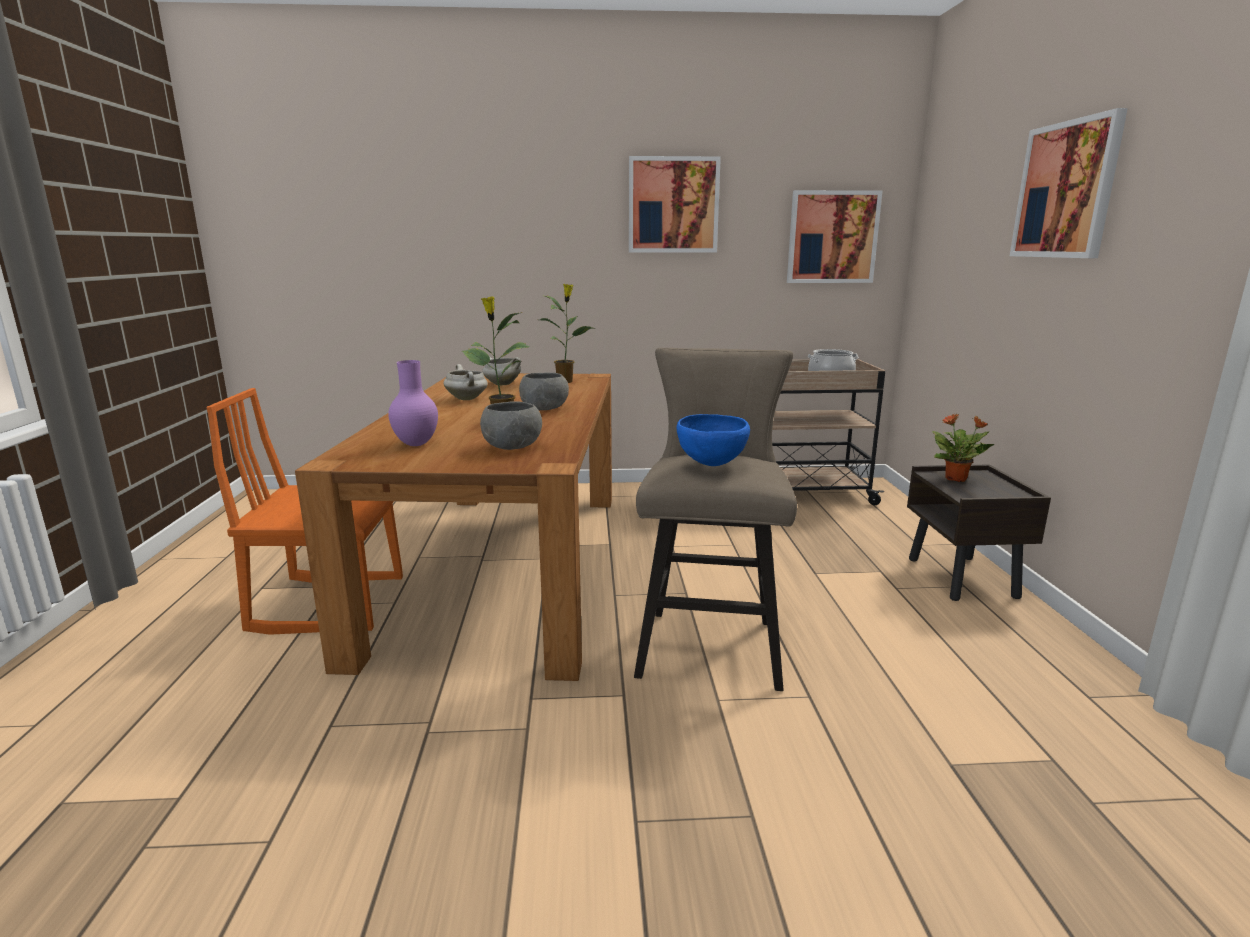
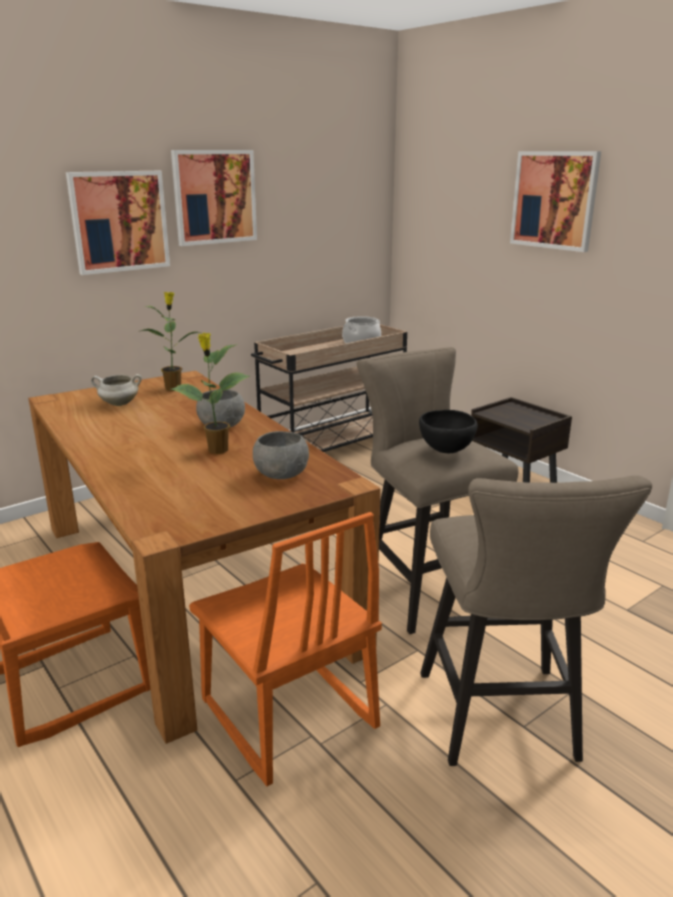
camera: 35 degrees left, 5 degrees up
(416, 444) = (192, 494): purple vase -> none
(434, 696) = (287, 715): none -> orange chair
(467, 399) = (124, 430): white cooking pot -> none
(615, 805) = (502, 723): none -> beige stool
(711, 465) = (445, 452): blue bowl -> black bowl
(832, 237) = (340, 219): picture -> picture (119, 221)
(957, 479) = (505, 413): potted plant -> none

